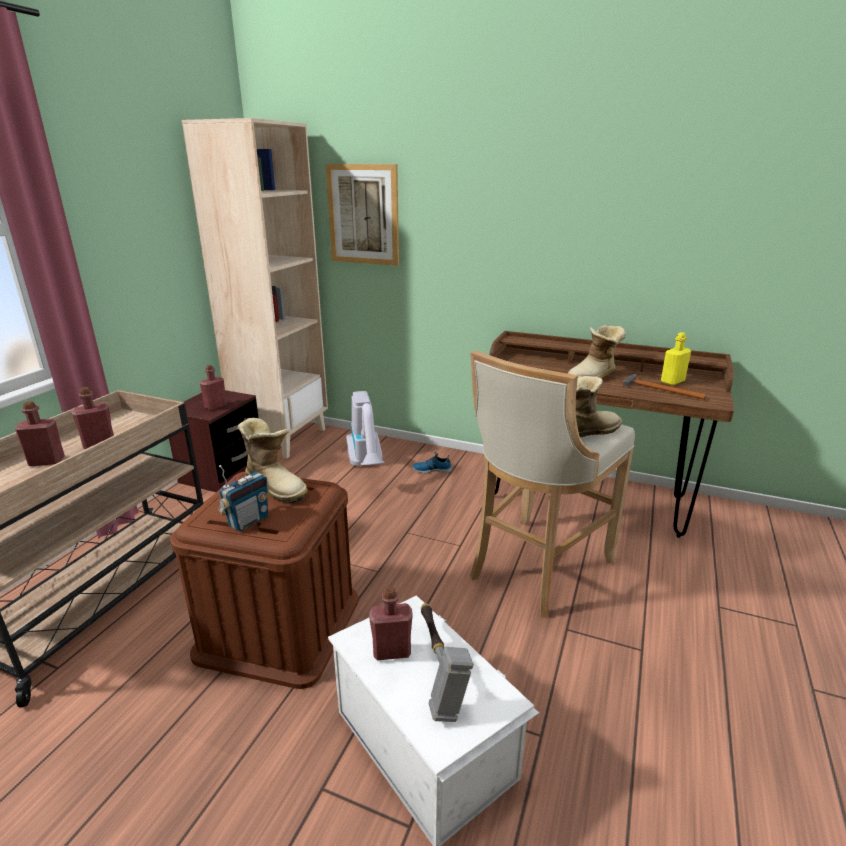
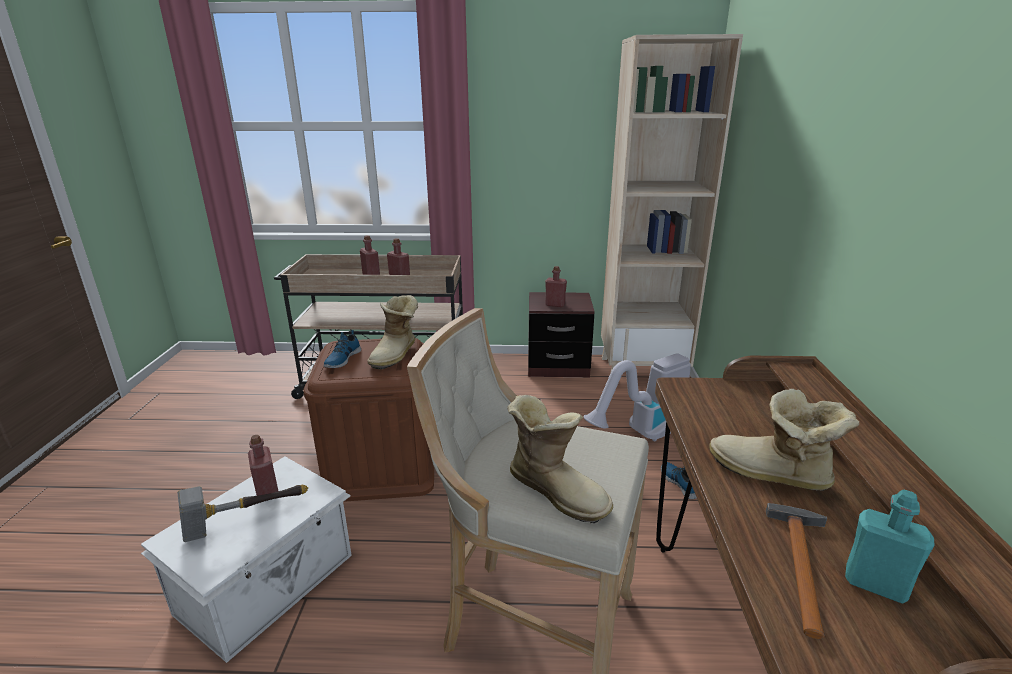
camera: 70 degrees right, 0 degrees up
(248, 521) = (342, 359): radio -> shoe
(363, 215) = (759, 149): picture -> none
(672, 381) = (875, 584): yellow bottle -> turquoise bottle

